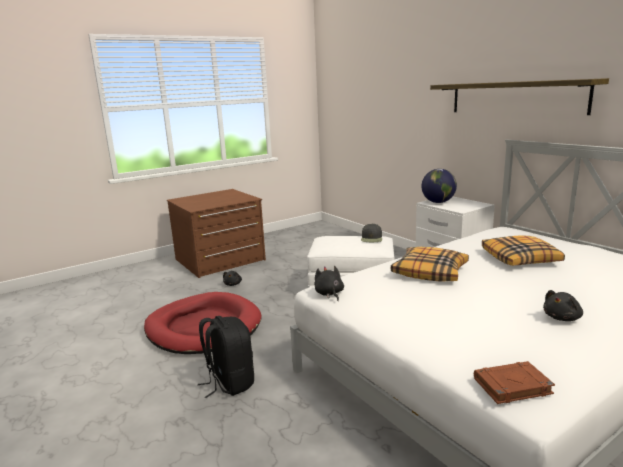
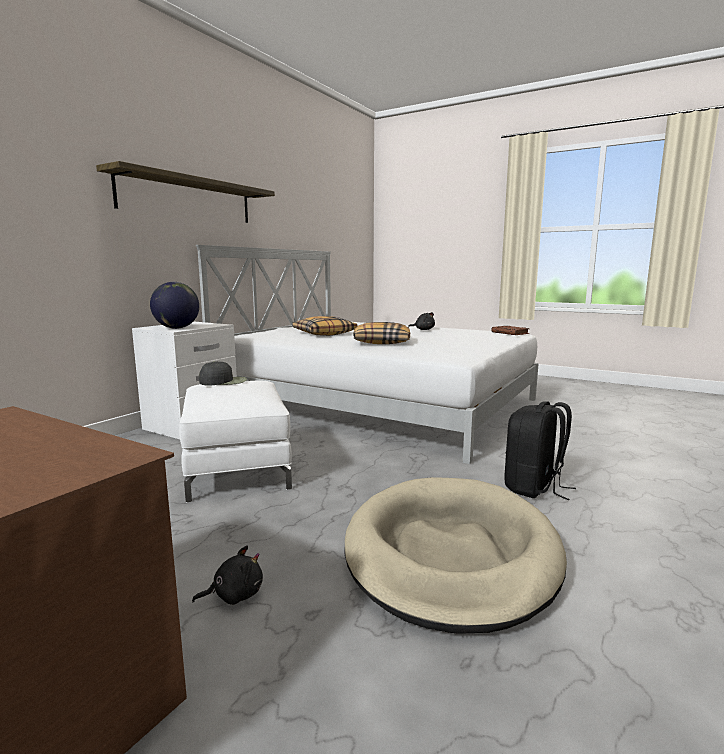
camera: 115 degrees left, 5 degrees down
(203, 327) = (451, 554): red dog bed -> beige dog bed
(329, 294) = (465, 355): black plush toy -> none

